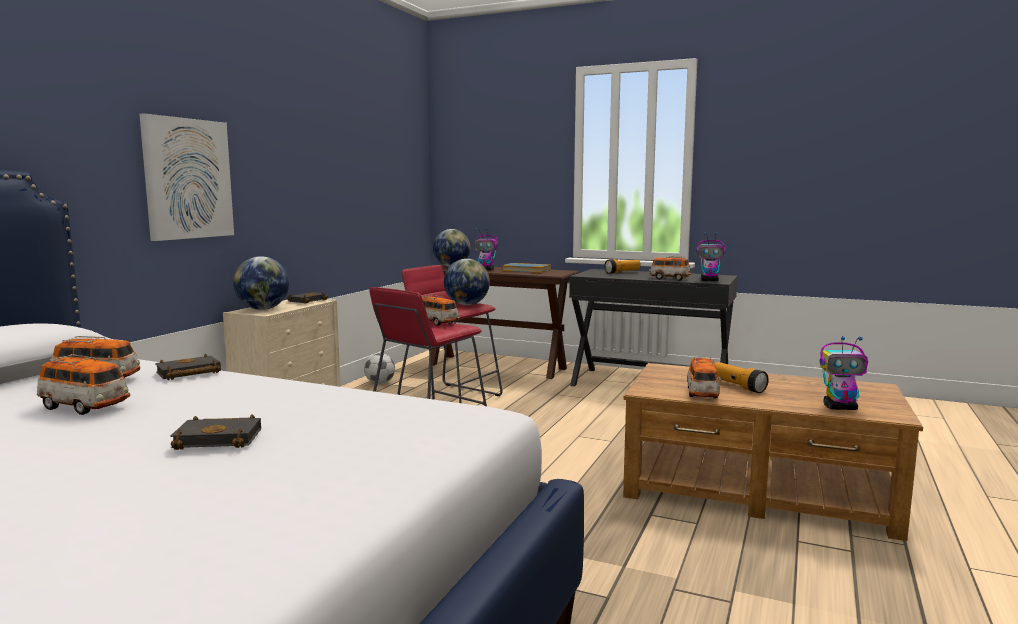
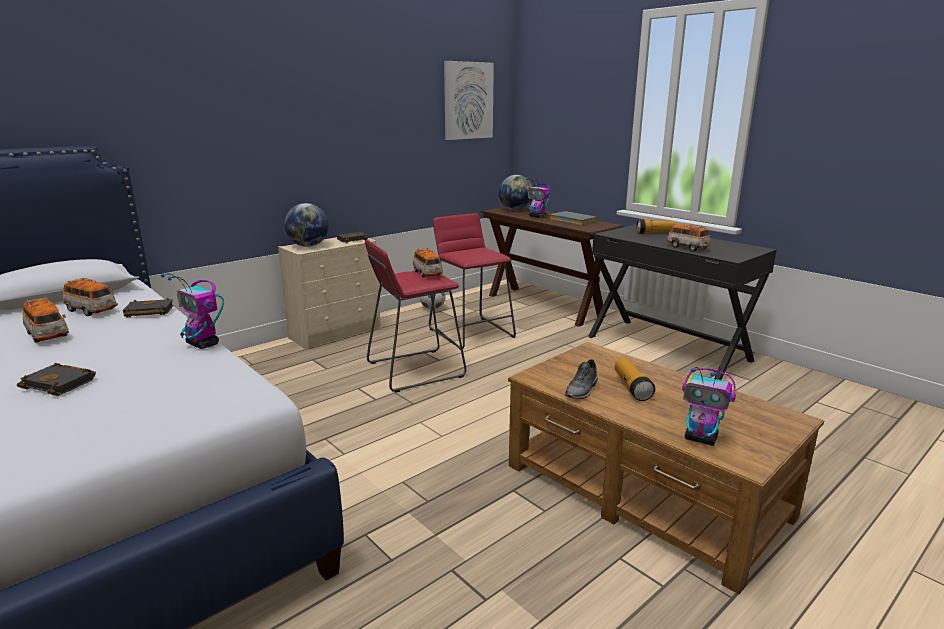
camera: 25 degrees right, 10 degrees up
(187, 179) = (243, 140): picture -> picture (468, 100)
(467, 304) = (486, 254): globe -> none
(702, 393) = (582, 390): toy car -> grey shoe
(710, 280) = (726, 255): toy robot -> toy robot (203, 344)

